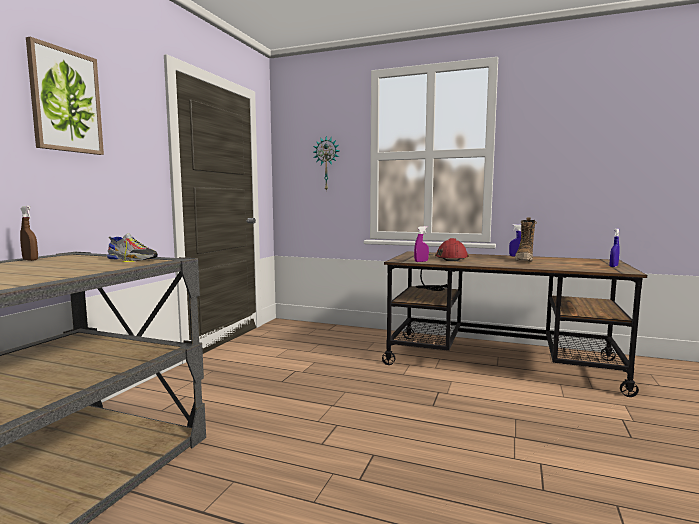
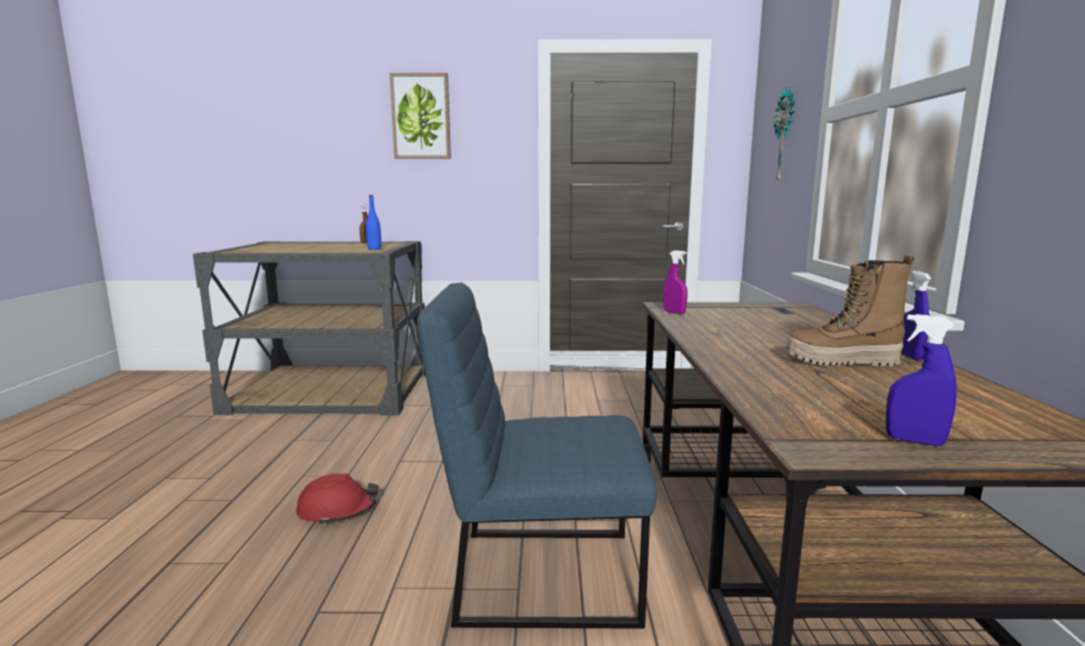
camera: 70 degrees right, 5 degrees up
(132, 259) = (374, 249): shoe -> blue bottle
(451, 258) = (749, 322): red hard hat -> red hard hat (337, 510)
(502, 411) = (540, 574): none -> blue chair

